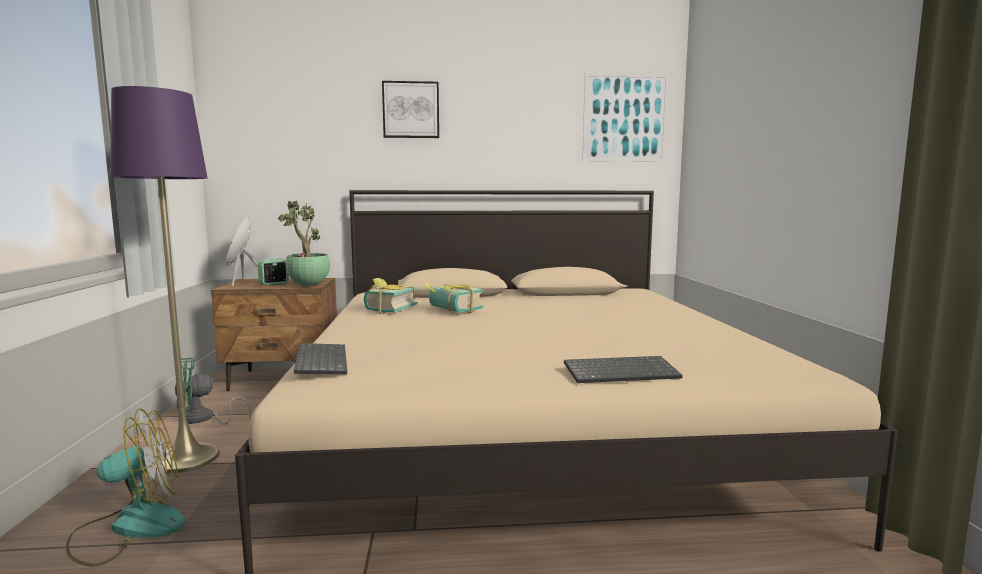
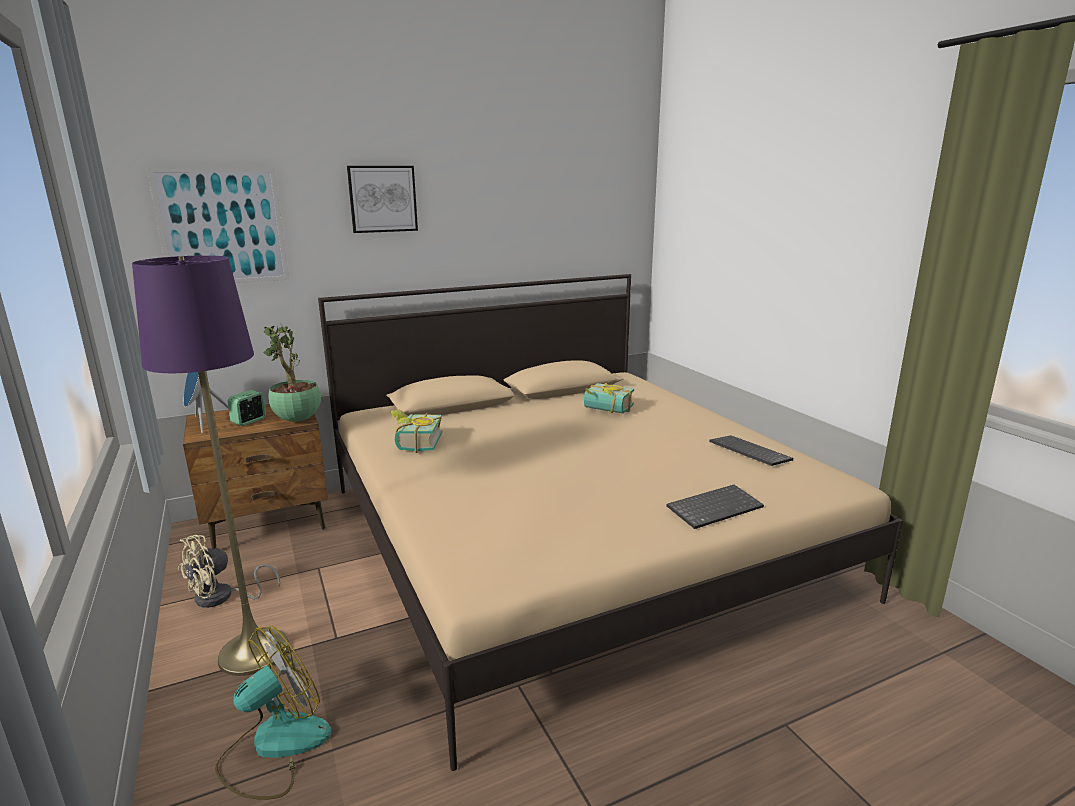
camera: 20 degrees left, 10 degrees up
(202, 419) = (222, 598): green fan -> beige fan
(319, 361) = (447, 543): keyboard -> keyboard (747, 452)
(451, 310) = (484, 437): book -> book (606, 410)
(625, 118) = (604, 200): picture -> picture (222, 226)

